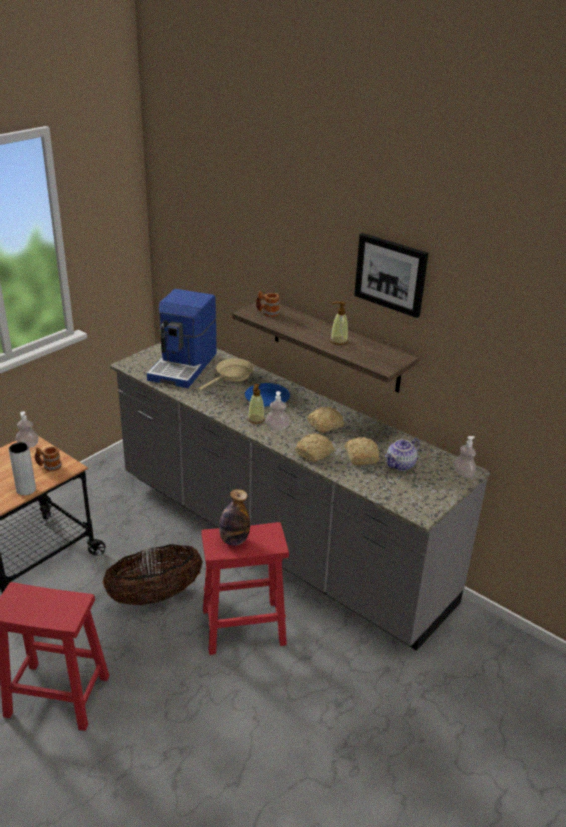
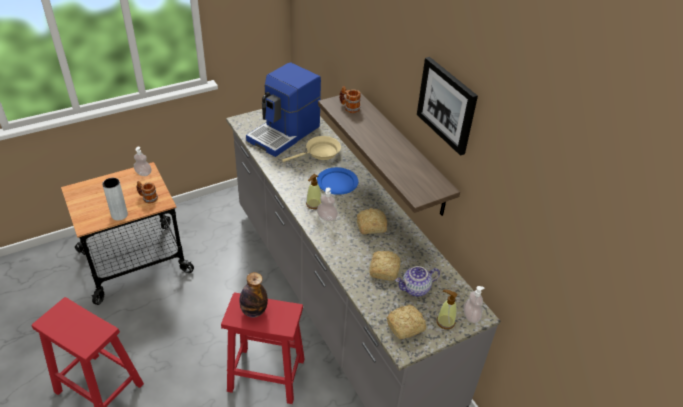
camera: 20 degrees right, 10 degrees up
(155, 596) = (212, 323): basket -> none
(315, 453) = (344, 254): bread -> bread (406, 326)
(338, 341) = (394, 154): soap dispenser -> soap dispenser (445, 322)

